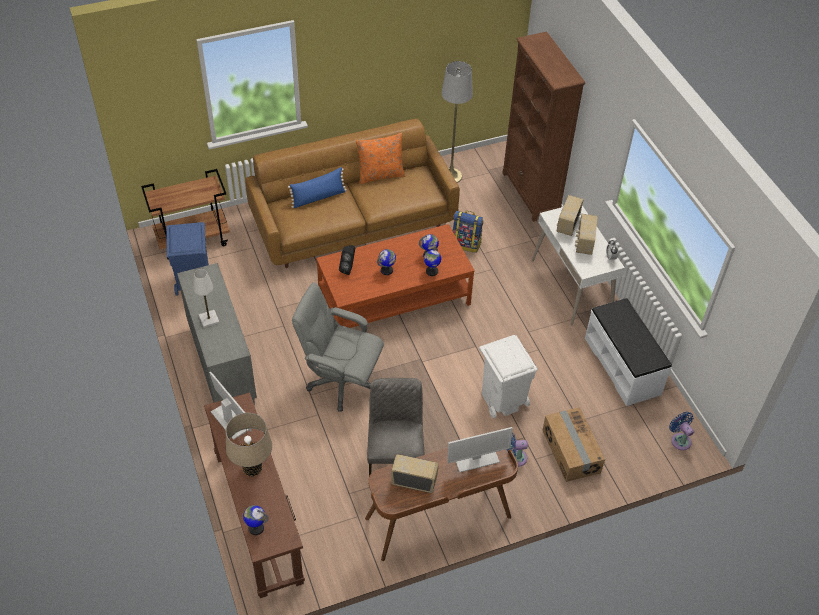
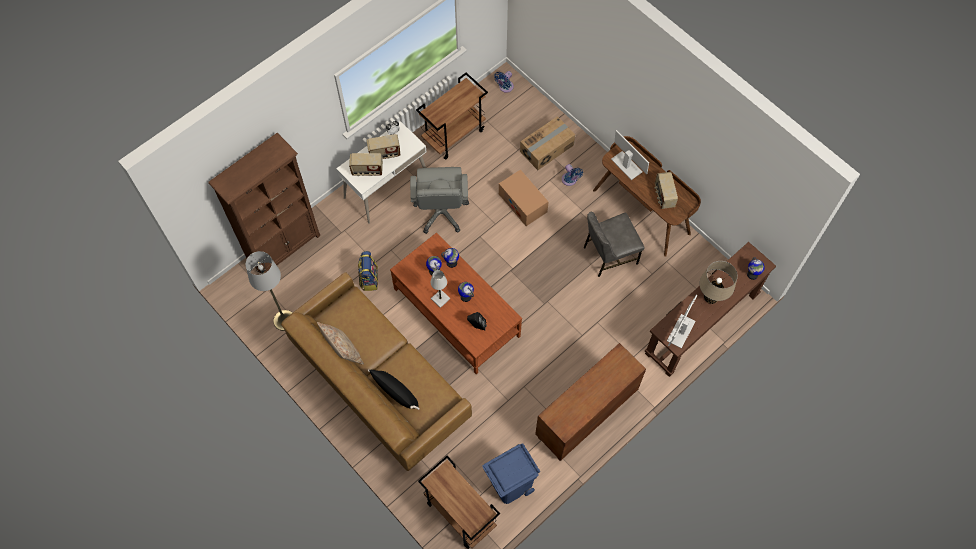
camera: 110 degrees left, 15 degrees up
(209, 319) = (600, 391): white table lamp -> white table lamp (440, 299)
(221, 364) = (586, 416): grey cabinet -> brown cabinet
(318, 197) = (395, 392): blue pillow -> black pillow
(341, 382) = (559, 318): grey office chair -> grey office chair (441, 212)
(380, 175) = (343, 351): orange pillow -> beige pillow
(502, 399) = (522, 203): white trash can -> cardboard box
(623, 366) = (454, 134): white bench -> brown cart

